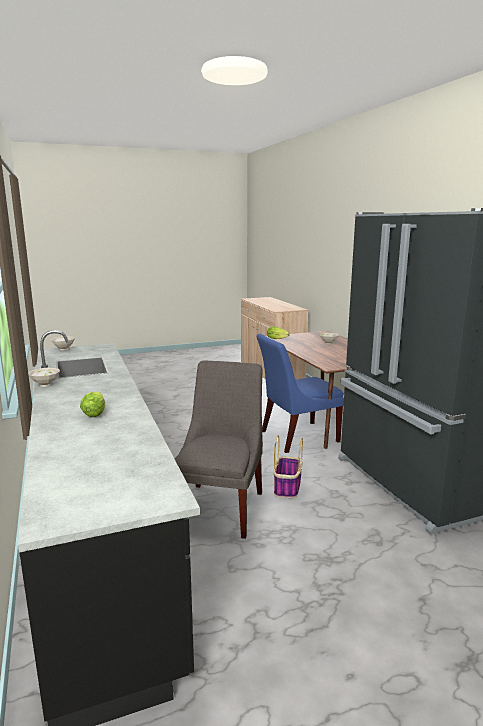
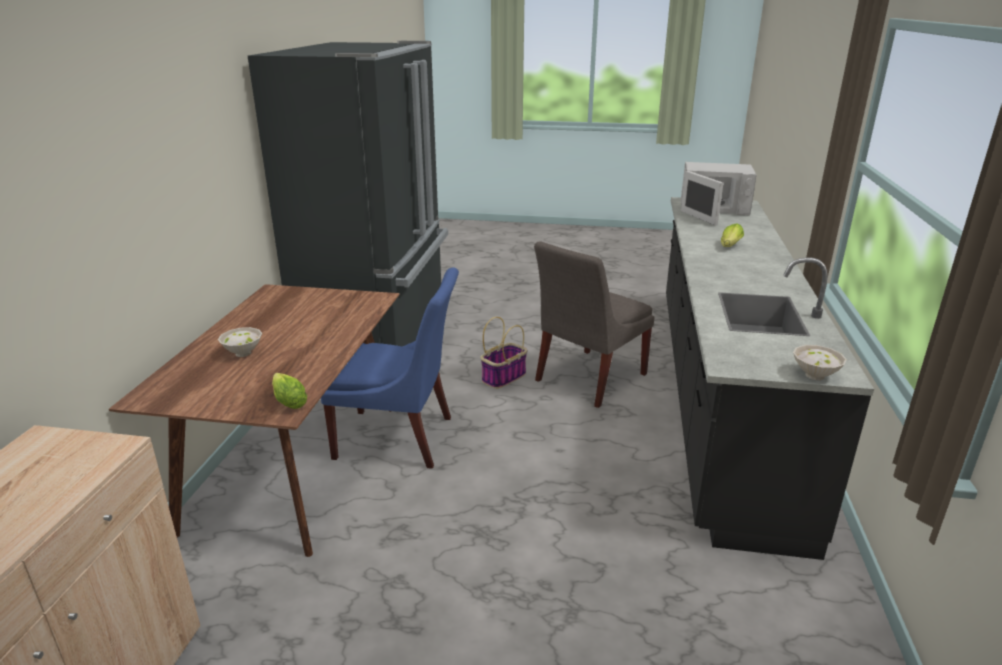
camera: 150 degrees left, 10 degrees up
(46, 385) = (797, 287): white bowl -> none
(116, 482) = (712, 209): none -> white microwave

